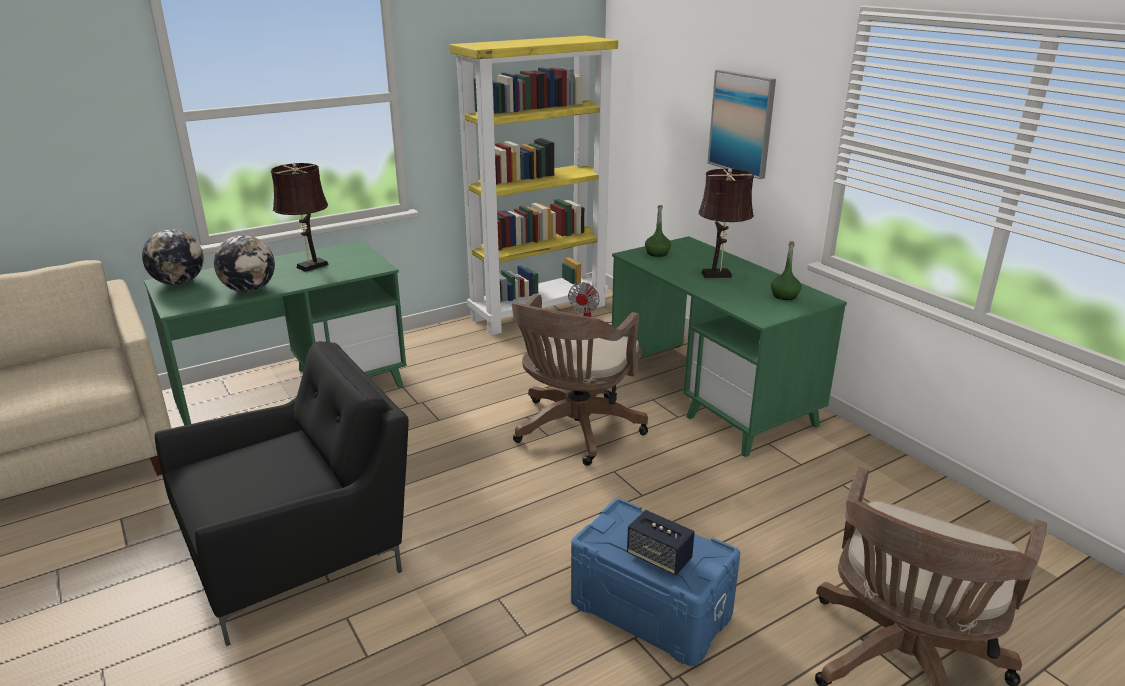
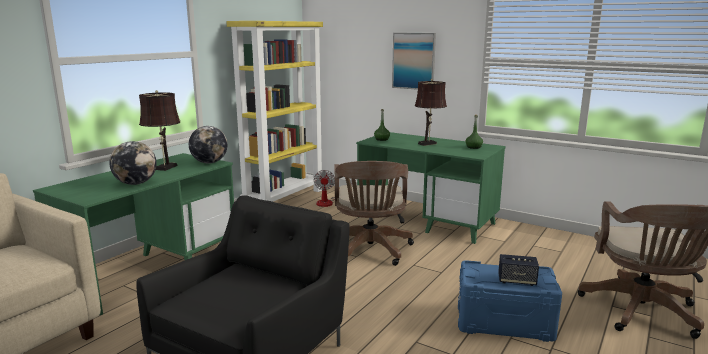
camera: 25 degrees left, 10 degrees down
(179, 283) = (68, 187): globe -> globe (209, 162)

